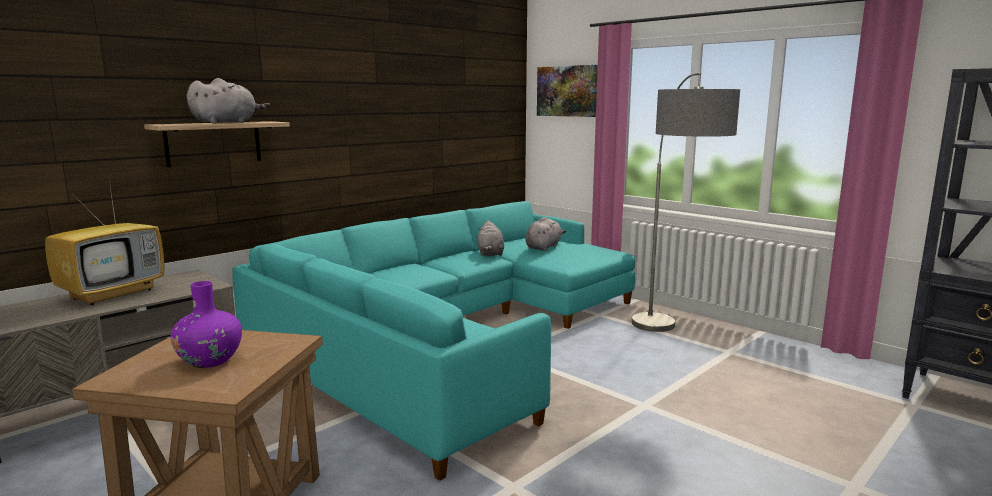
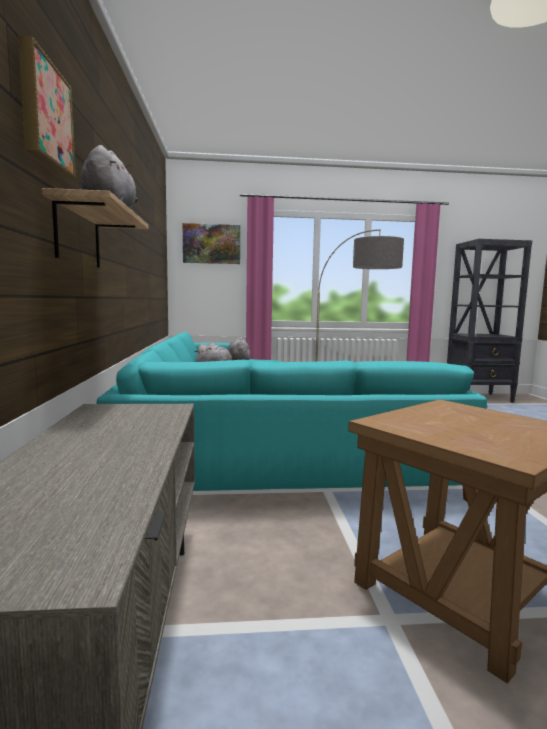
camera: 50 degrees left, 5 degrees down
(114, 293) = (90, 438): television -> none
(149, 73) = (44, 115): none -> picture
(210, 360) = (479, 426): purple vase -> none

